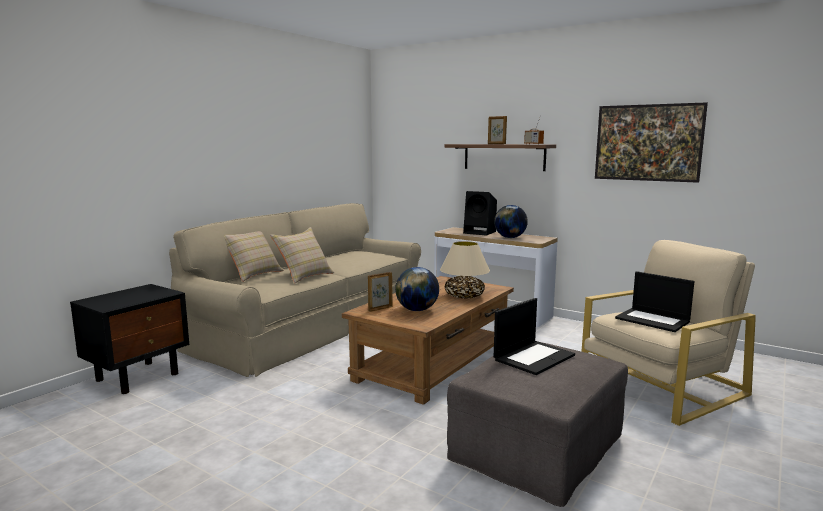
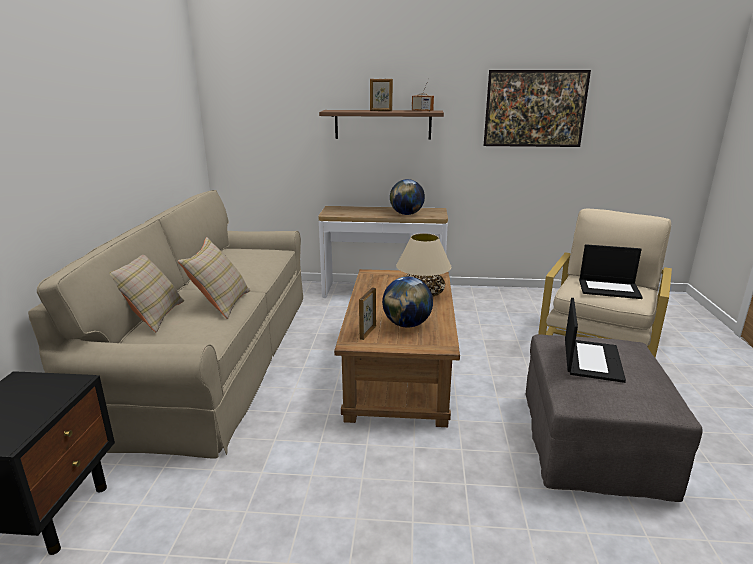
camera: 30 degrees left, 10 degrees up
(480, 232) = (366, 210): black speaker -> none

